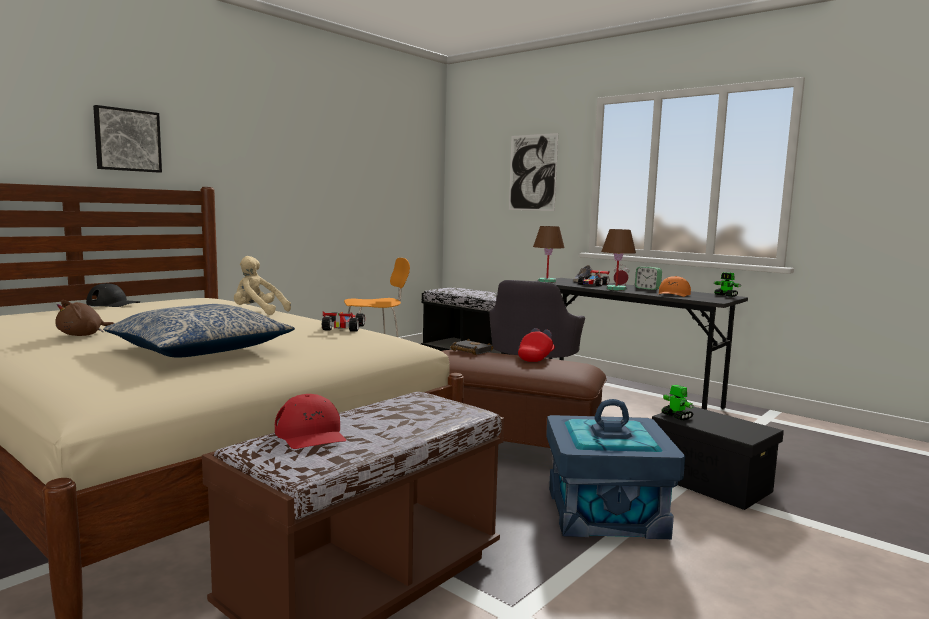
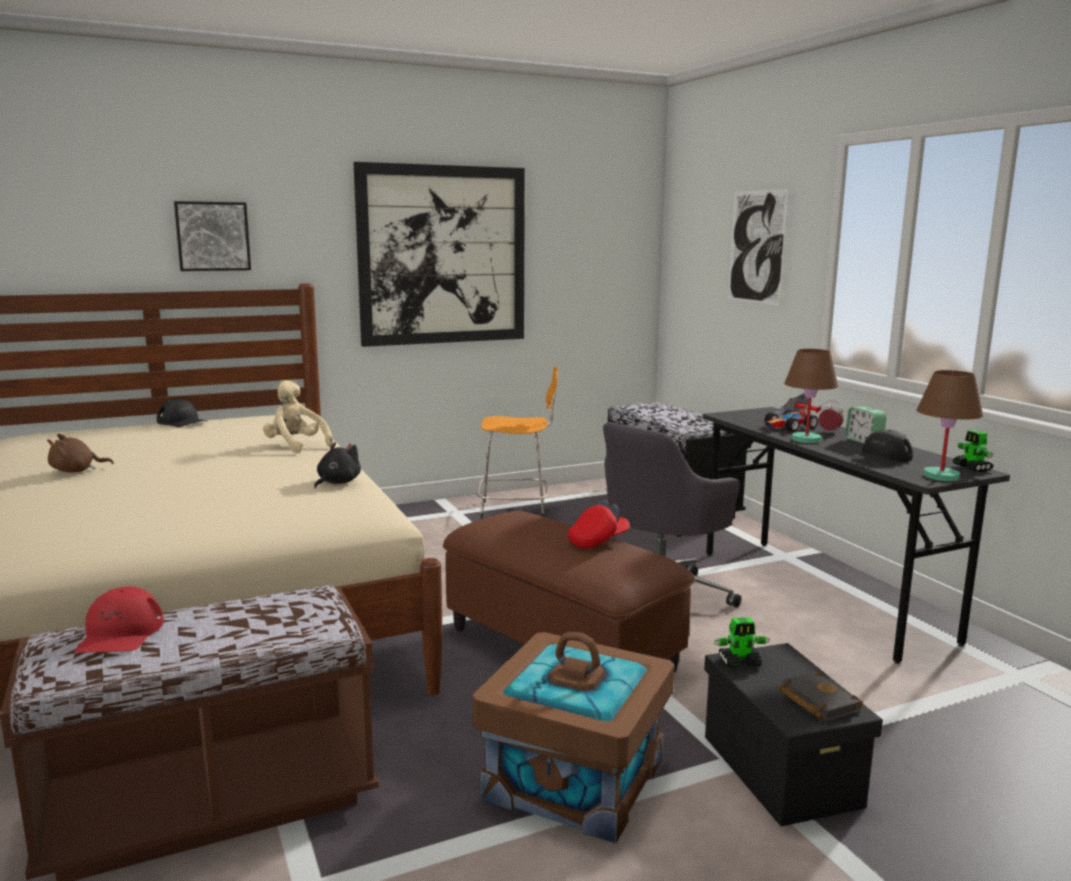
camera: 25 degrees right, 5 degrees up
(200, 349) = (137, 505): pillow -> none
(307, 172) = (443, 255): none -> picture
(343, 328) = (337, 482): toy car -> black plush toy
(470, 351) = (529, 518): black book -> black book (815, 701)
(547, 281) = (730, 415): brown table lamp -> brown table lamp (941, 476)
(605, 512) = (575, 778): blue storage box -> brown storage box
(673, 294) = (881, 458): orange cap -> black cap
(676, 416) = (740, 662): toy robot -> toy robot turned 90 degrees clockwise

